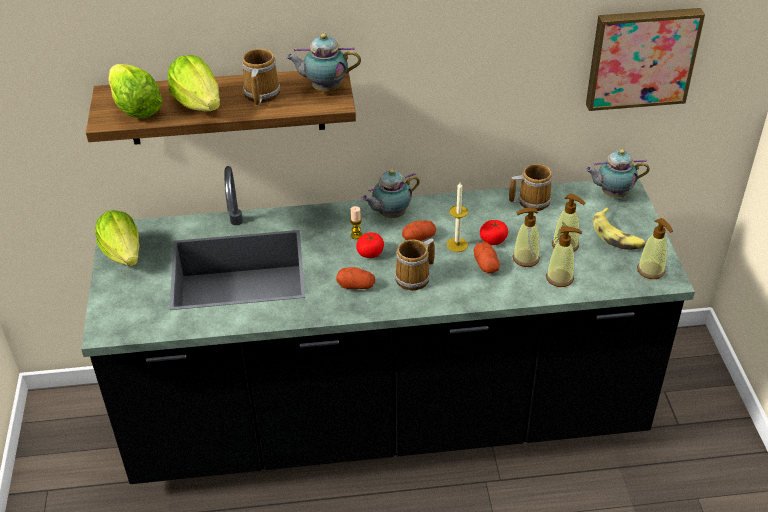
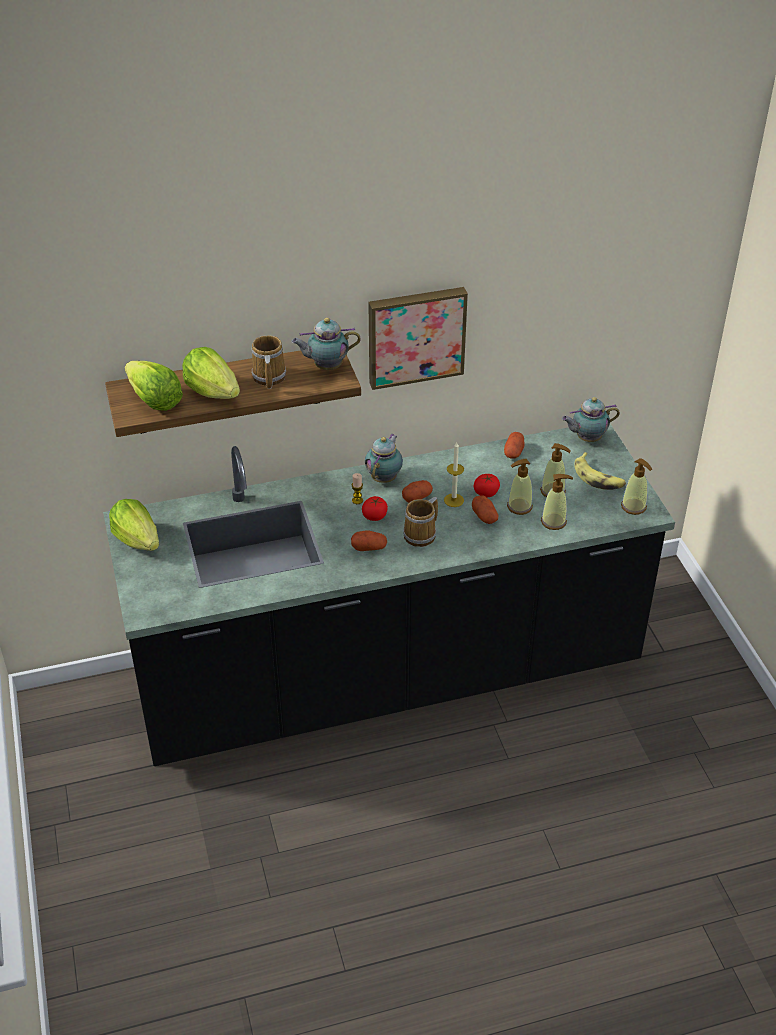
camera: 10 degrees left, 0 degrees up
(390, 214) = (384, 478): teapot -> teapot turned 150 degrees clockwise
(531, 200) = (514, 452): mug -> potato
(641, 57) = (605, 311): picture -> picture (415, 335)

